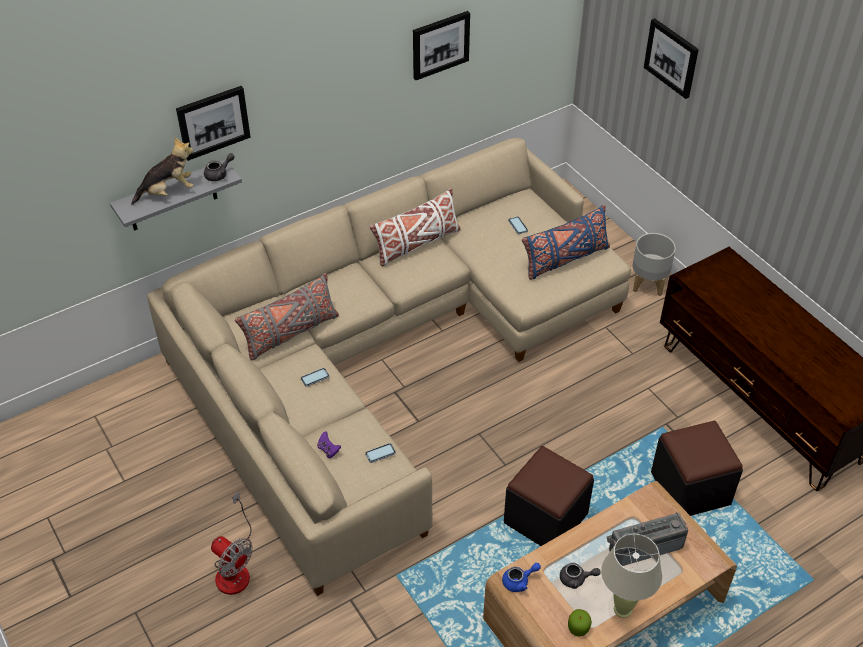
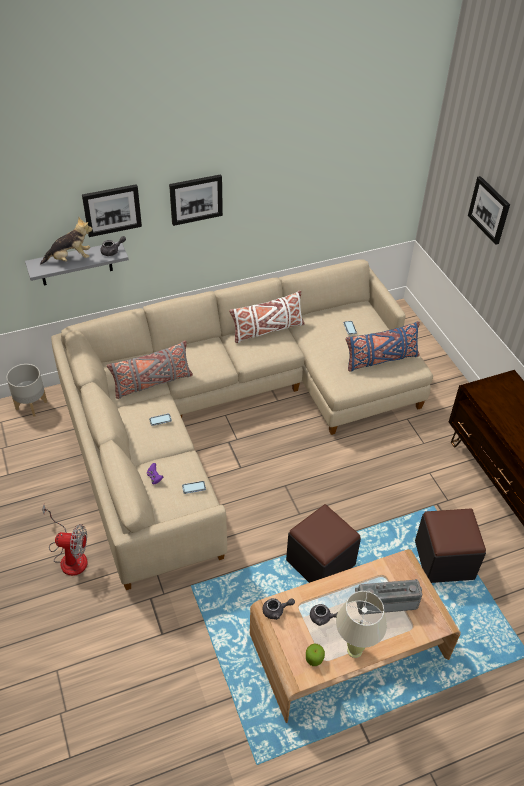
camera: 10 degrees right, 0 degrees up
(234, 567) = (69, 556): fan -> fan turned 45 degrees counterclockwise
(440, 44) = (305, 175): picture -> picture (196, 199)
(519, 581) = (276, 611): blue teapot -> grey teapot
(648, 283) = (450, 390): grey planter -> grey planter (31, 405)

